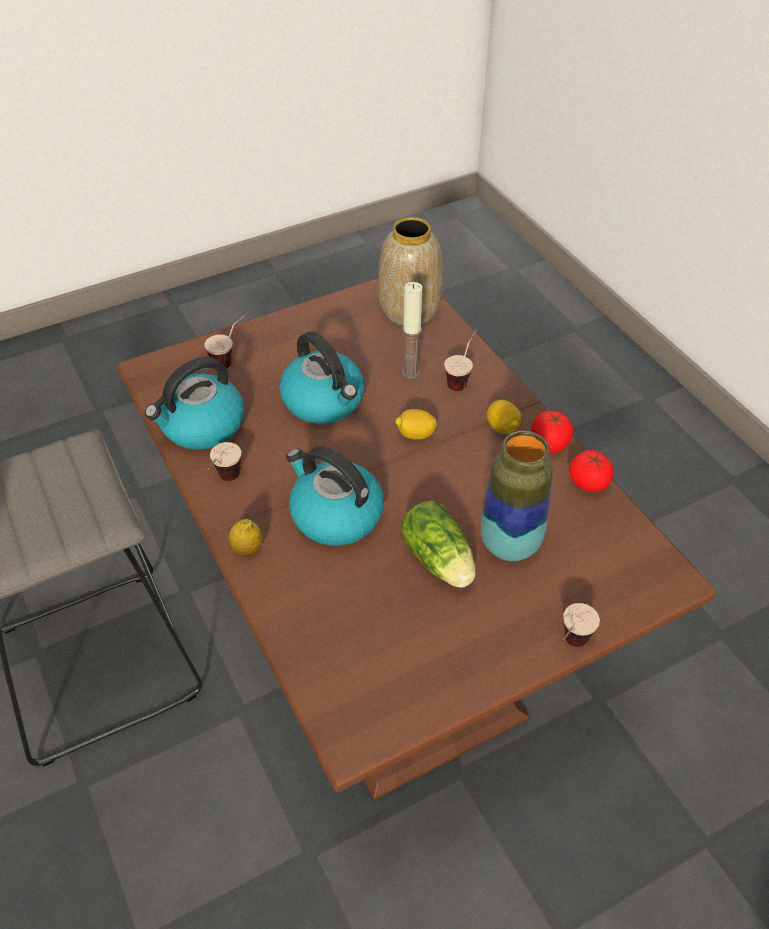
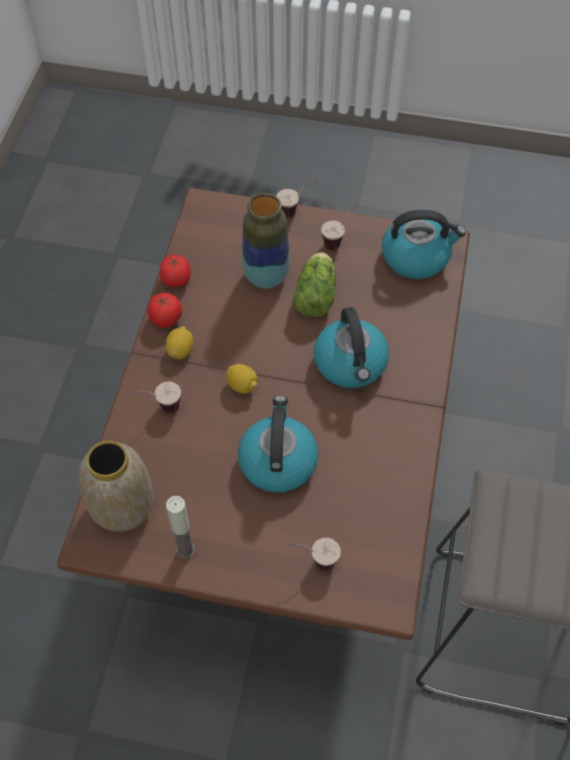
camera: 140 degrees left, 10 degrees up
(202, 426) = (387, 503): kettle -> kettle (416, 257)
(225, 483) = (405, 438): cup -> cup (339, 240)
(247, 550) = (425, 378): lemon -> none
(410, 372) = (189, 441): candle -> candle (185, 550)

